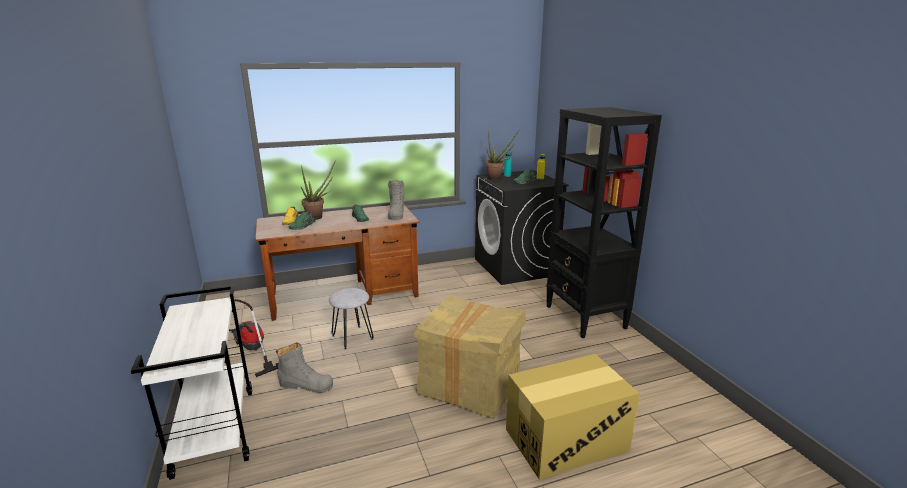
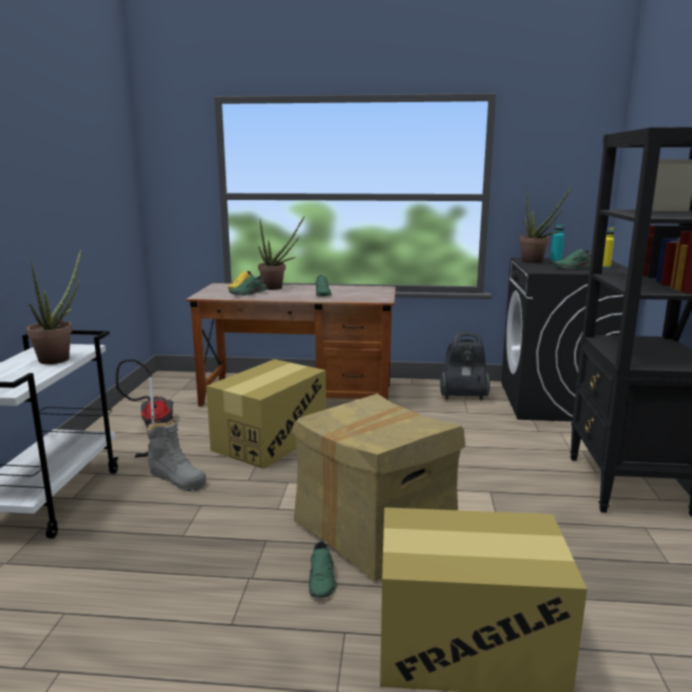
camera: 25 degrees right, 5 degrees down
(209, 318) = (59, 358): none -> potted plant
(352, 337) = (270, 440): grey stool -> cardboard box
(396, 214) = (373, 294): grey boot -> none
(457, 274) = (462, 396): none -> vacuum cleaner
(463, 428) = (323, 580): none -> green shoe

